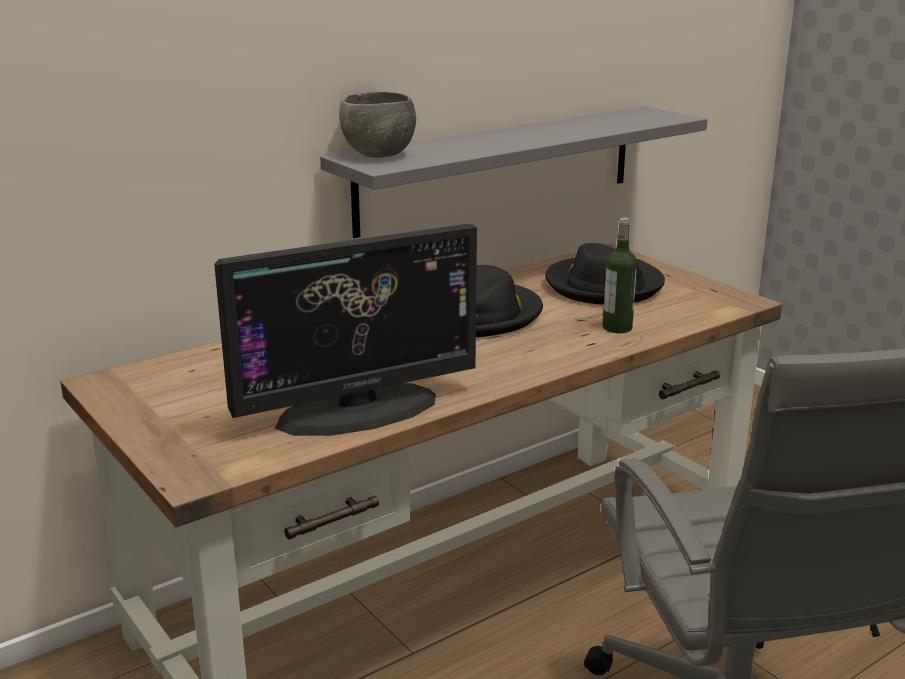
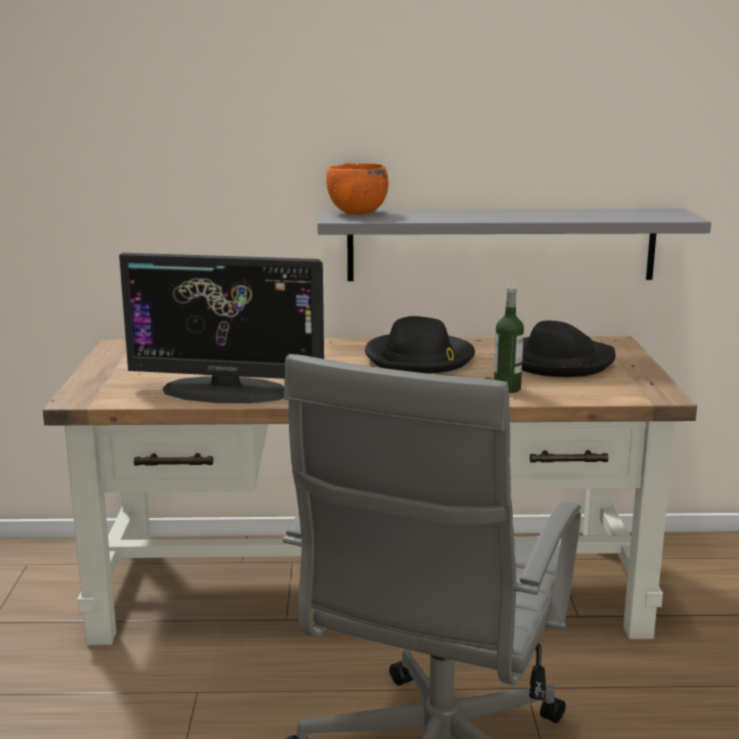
camera: 35 degrees right, 5 degrees down
(378, 155) = (356, 213): grey bowl -> orange bowl

